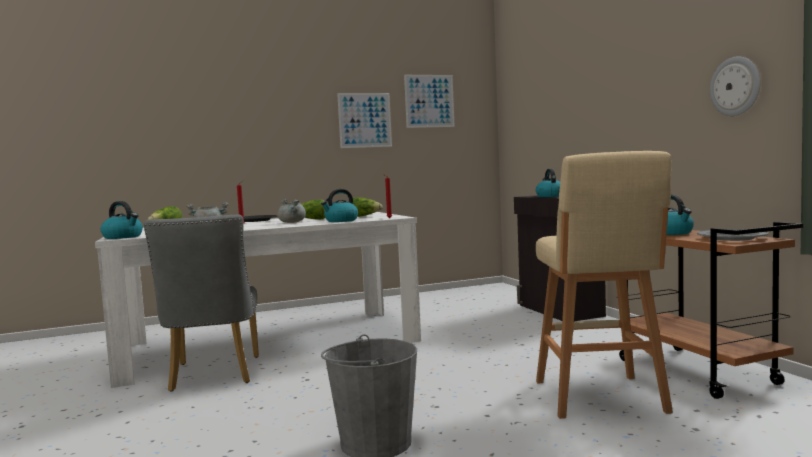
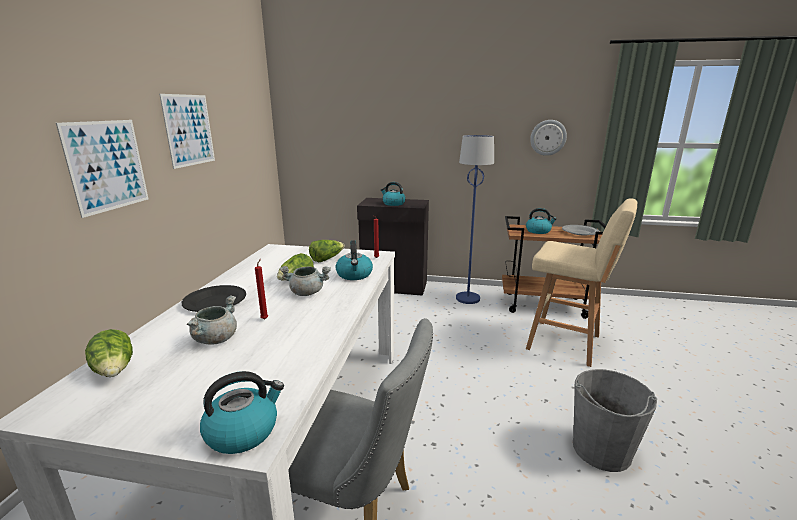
camera: 60 degrees left, 15 degrees up
(429, 101) = (234, 105): picture -> picture (107, 166)
(608, 337) = (468, 298): none -> blue floor lamp

